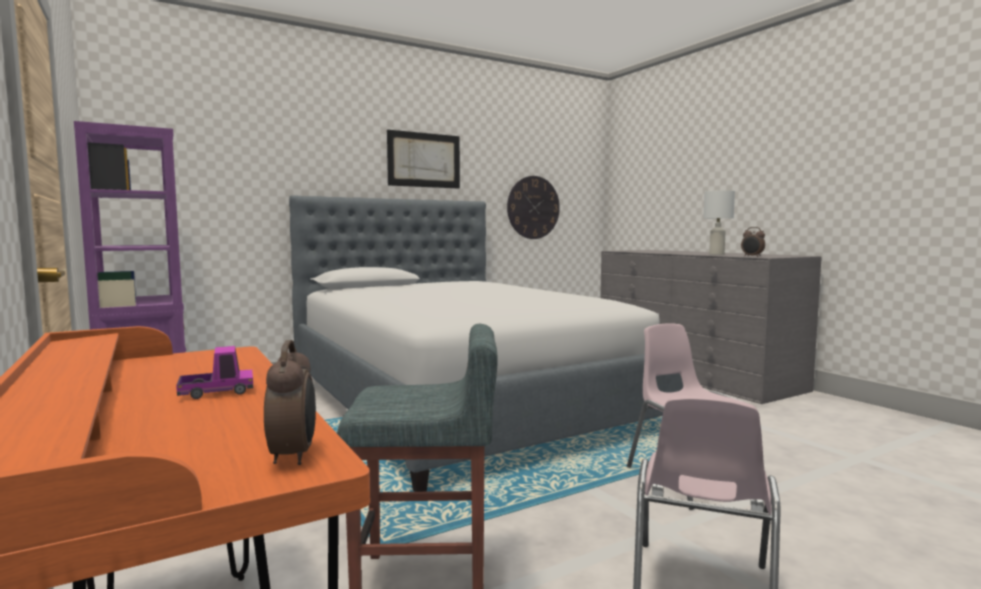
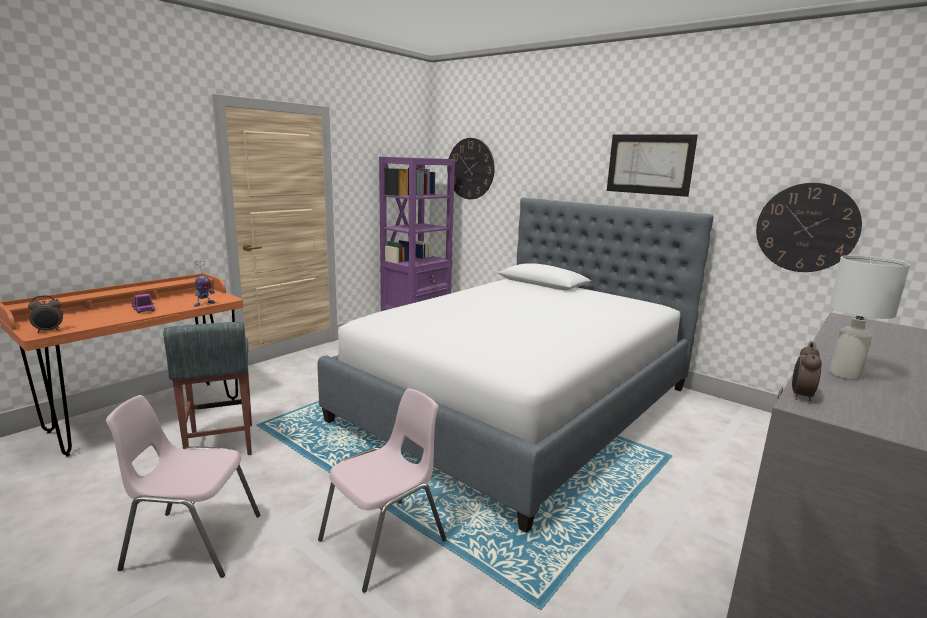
camera: 70 degrees right, 10 degrees up
(183, 159) = (470, 169): none -> wall clock
(250, 360) = (204, 304): none -> toy robot

